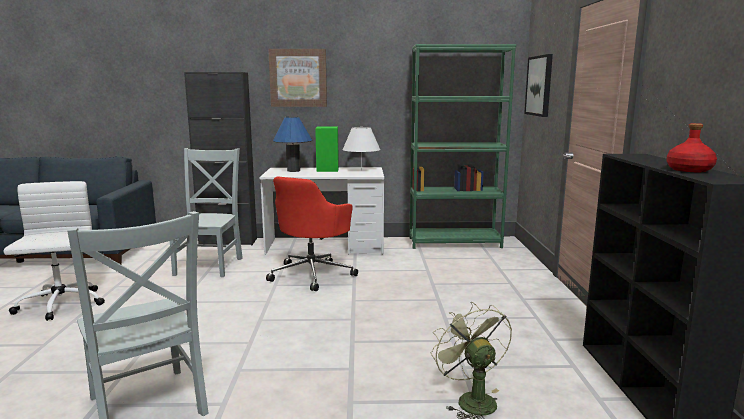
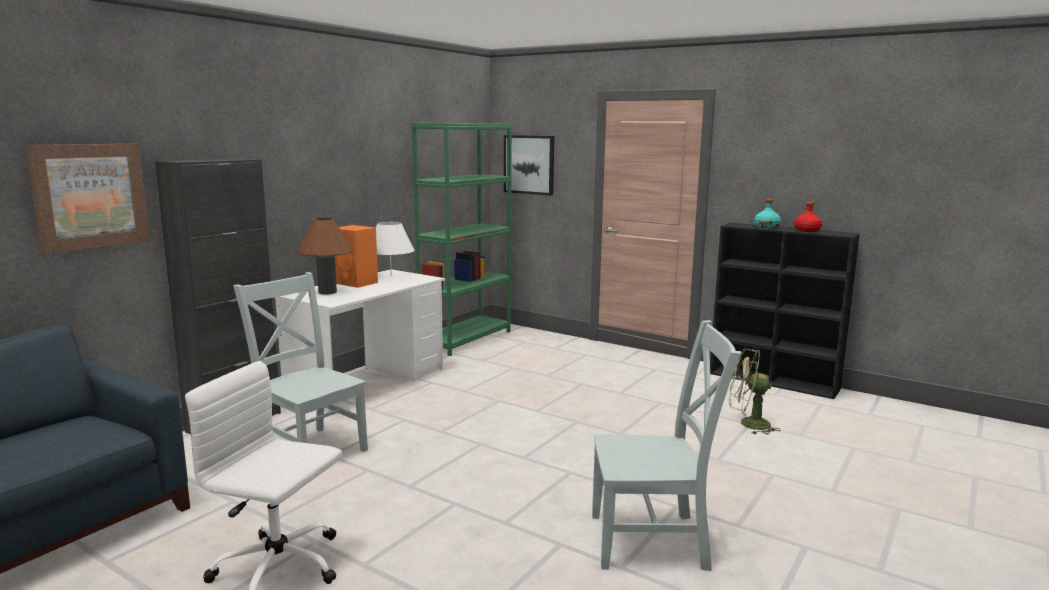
camera: 55 degrees left, 0 degrees up
(293, 170) = (327, 292): blue table lamp -> brown table lamp
(298, 78) = (298, 163): picture -> picture (89, 196)
(312, 274) = (442, 409): red office chair -> none
(327, 170) = (357, 283): green speaker -> orange speaker
(657, 161) = (767, 227): none -> turquoise bottle

